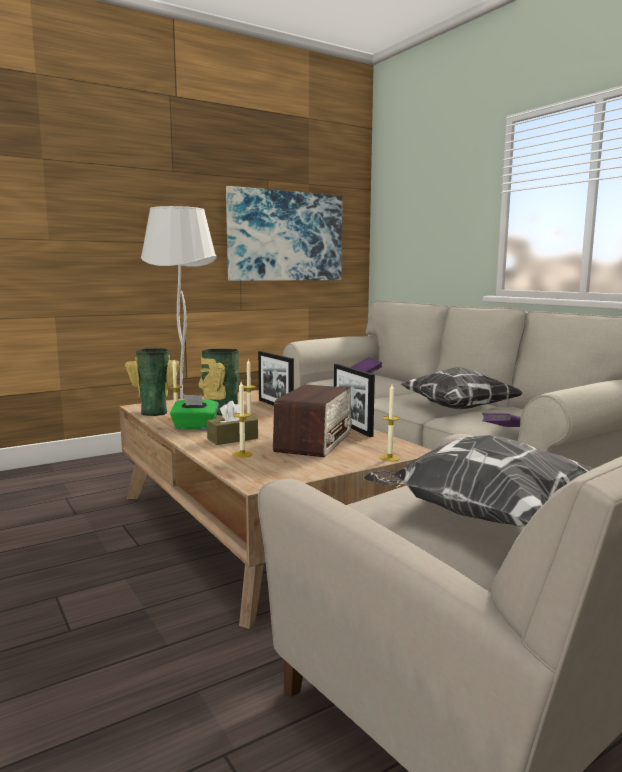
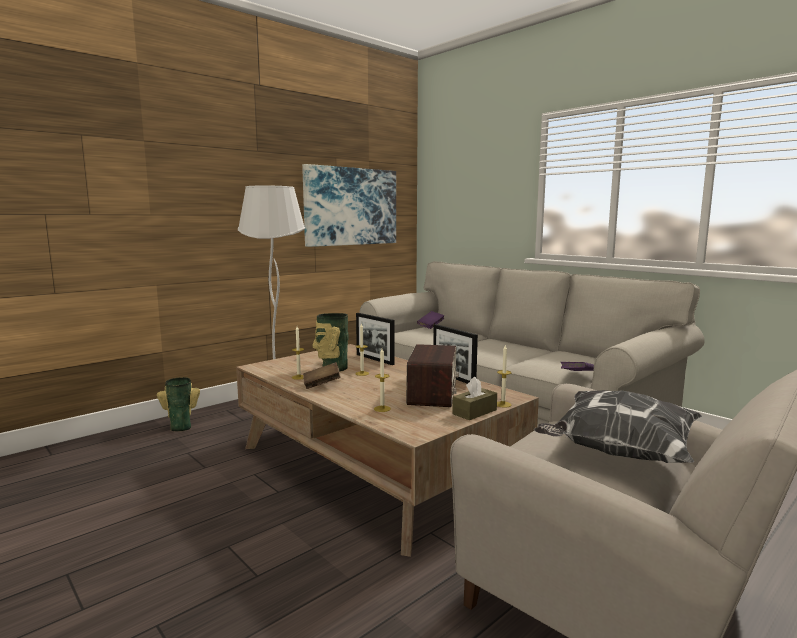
camera: 10 degrees left, 0 degrees up
(155, 412) = (274, 371): vase -> vase (181, 426)
(195, 427) = (321, 384): green tissue box -> brown book
(232, 439) = (363, 394): brown tissue box -> brown tissue box (474, 412)
(458, 409) = (524, 355): pillow -> none

